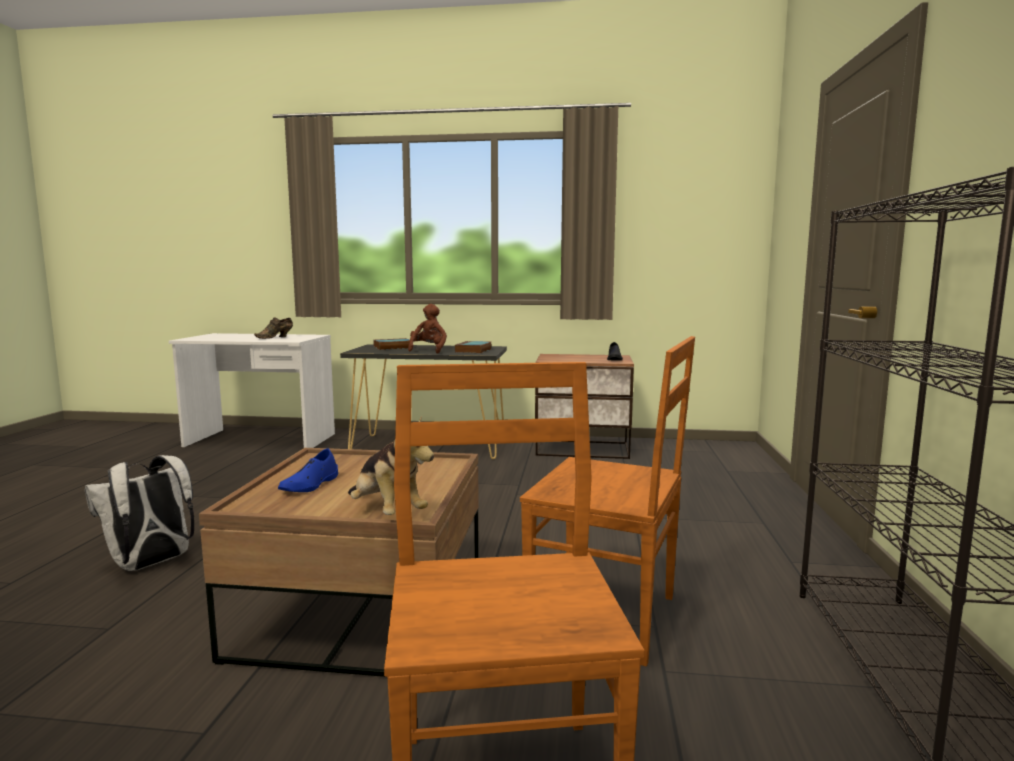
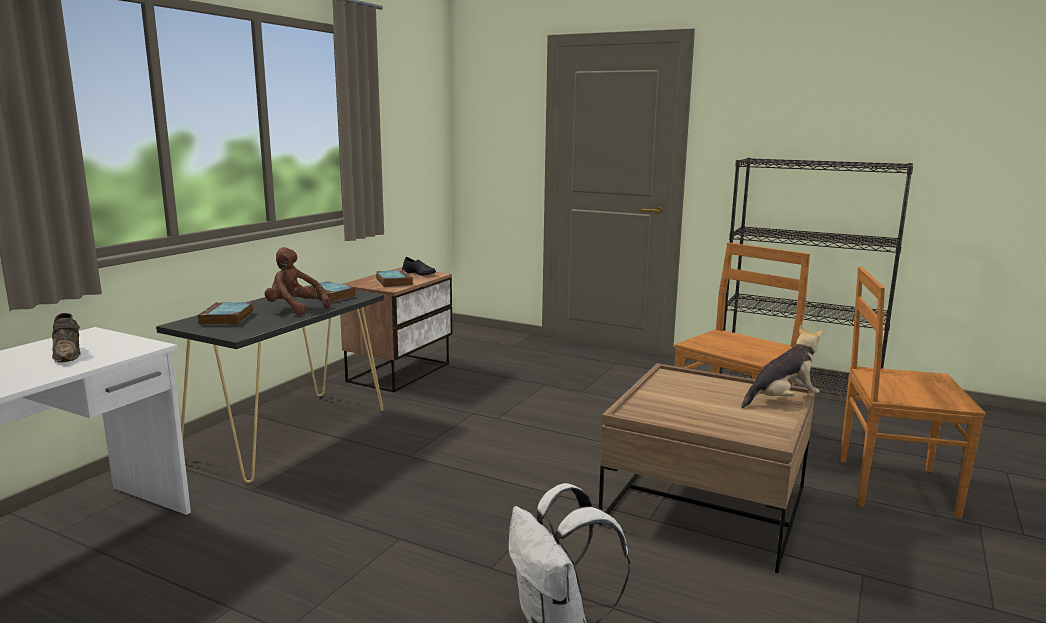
camera: 70 degrees left, 5 degrees up
(310, 485) = (715, 419): blue shoe -> none
(570, 358) = (393, 282): none -> book

